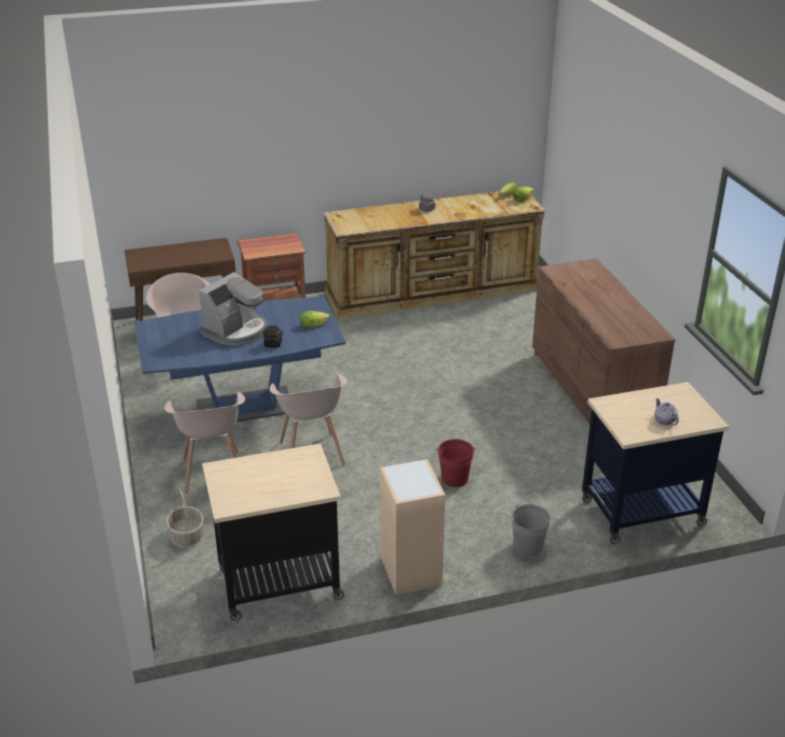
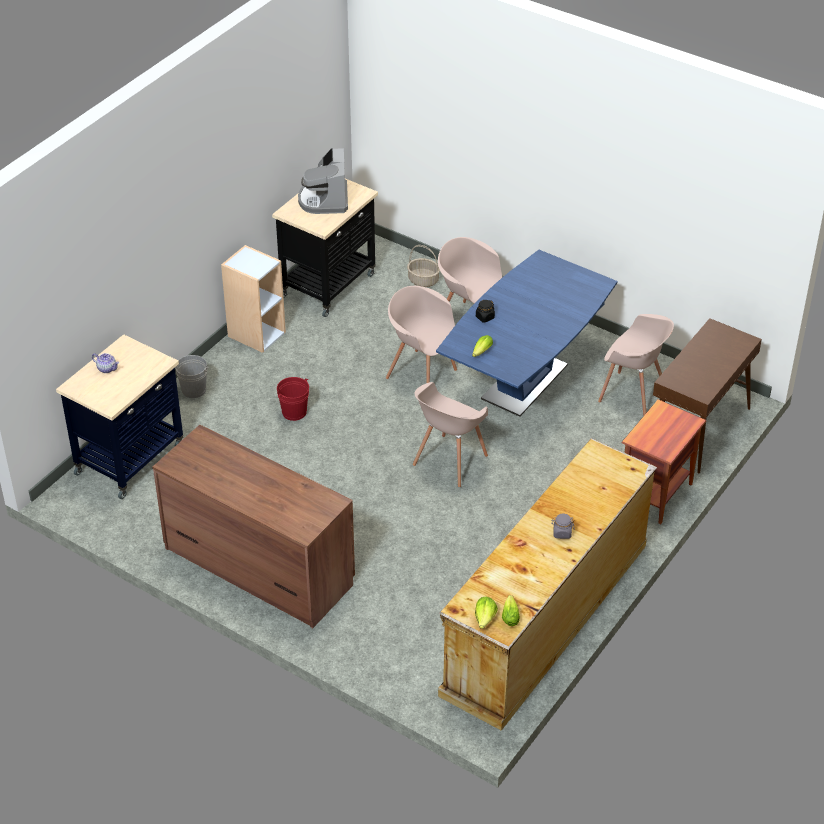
camera: 140 degrees right, 10 degrees up
(236, 330) = (530, 314): coffee machine -> coffee machine (324, 200)
(377, 386) = (450, 461): none -> beige chair

